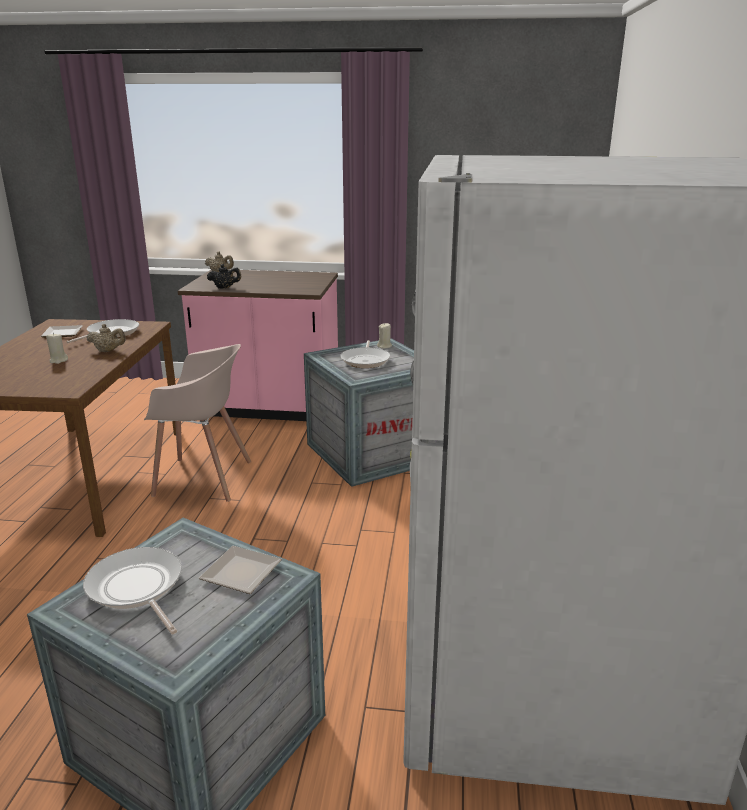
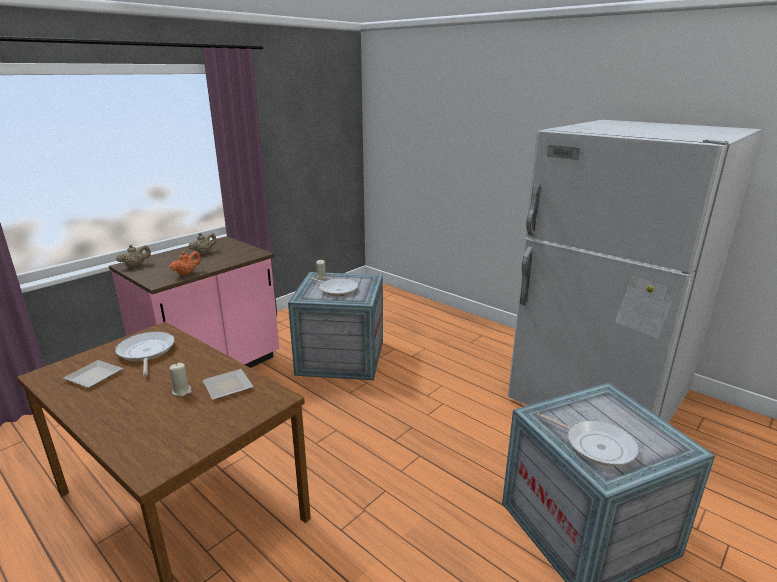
camera: 55 degrees left, 0 degrees up
(108, 351) = (198, 362): beige teapot -> beige teapot (204, 253)
(137, 588) = (596, 445): frying pan -> frying pan turned 135 degrees counterclockwise
(204, 479) = (284, 437): beige chair -> none
(225, 288) = (187, 273): black teapot -> orange teapot
(242, 574) = (598, 405): plate -> plate (230, 387)

